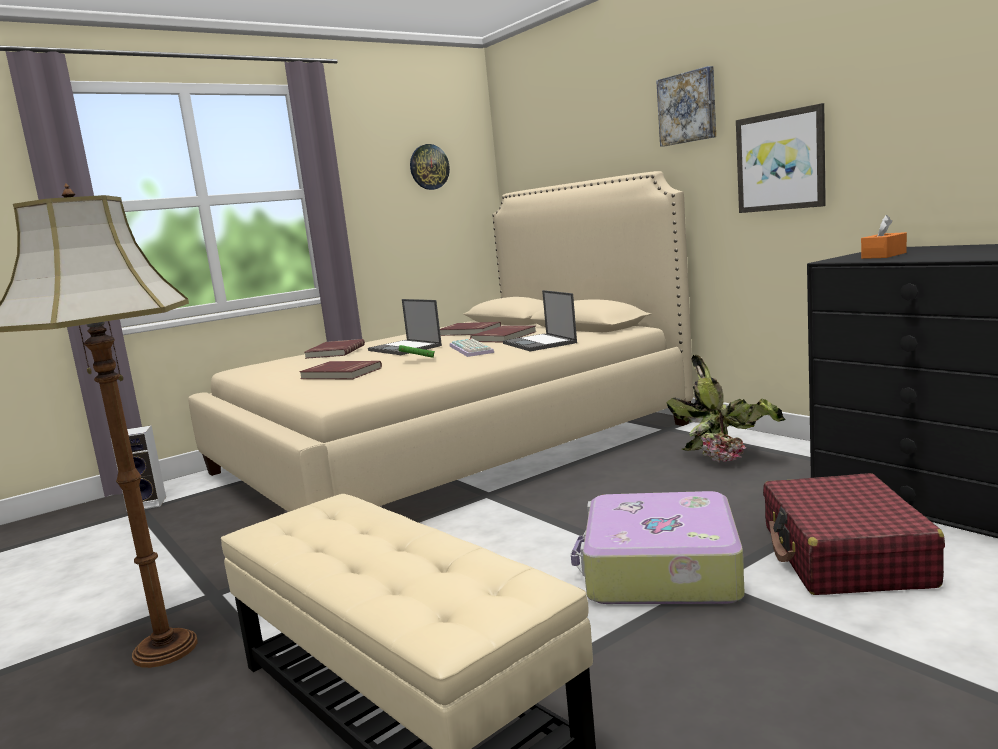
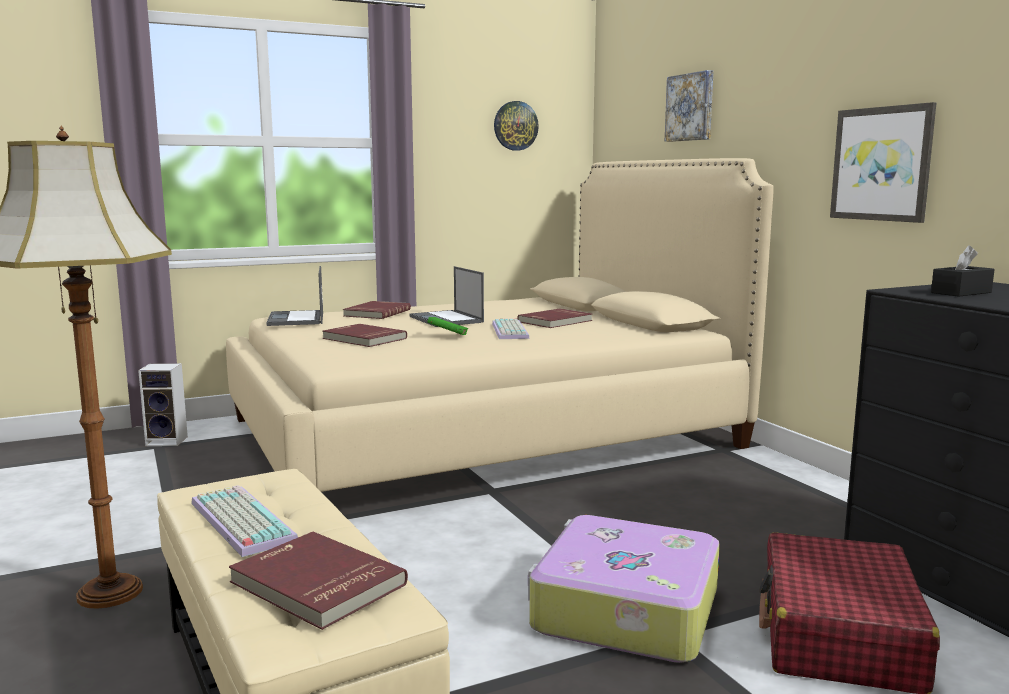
camera: 10 degrees right, 0 degrees up
(326, 545) = (238, 521): none -> keyboard
(469, 331) = (525, 310): red book -> red book (315, 584)
(540, 343) = (584, 335): laptop -> laptop (296, 319)
(688, 108) = (791, 90): picture -> picture (691, 107)
(729, 457) = (771, 495): potted plant -> none
(884, 255) = (961, 292): orange tissue box -> black tissue box

